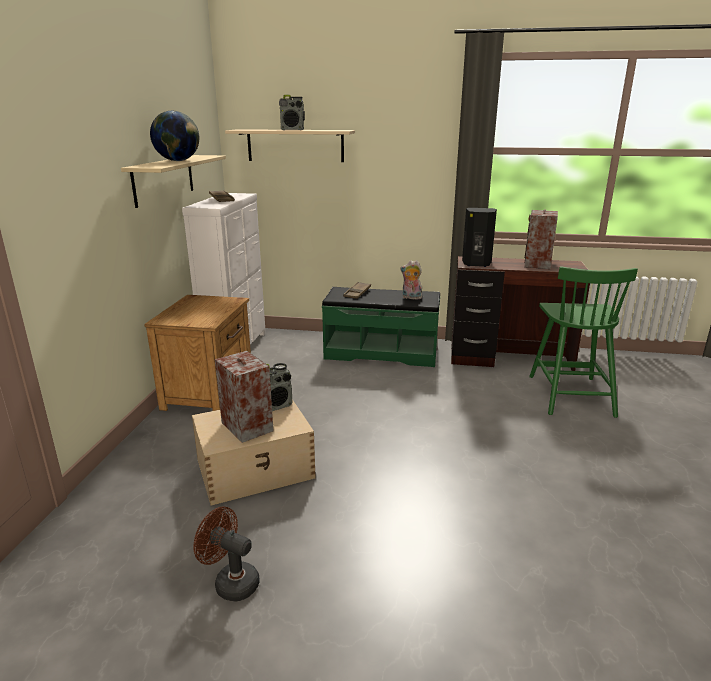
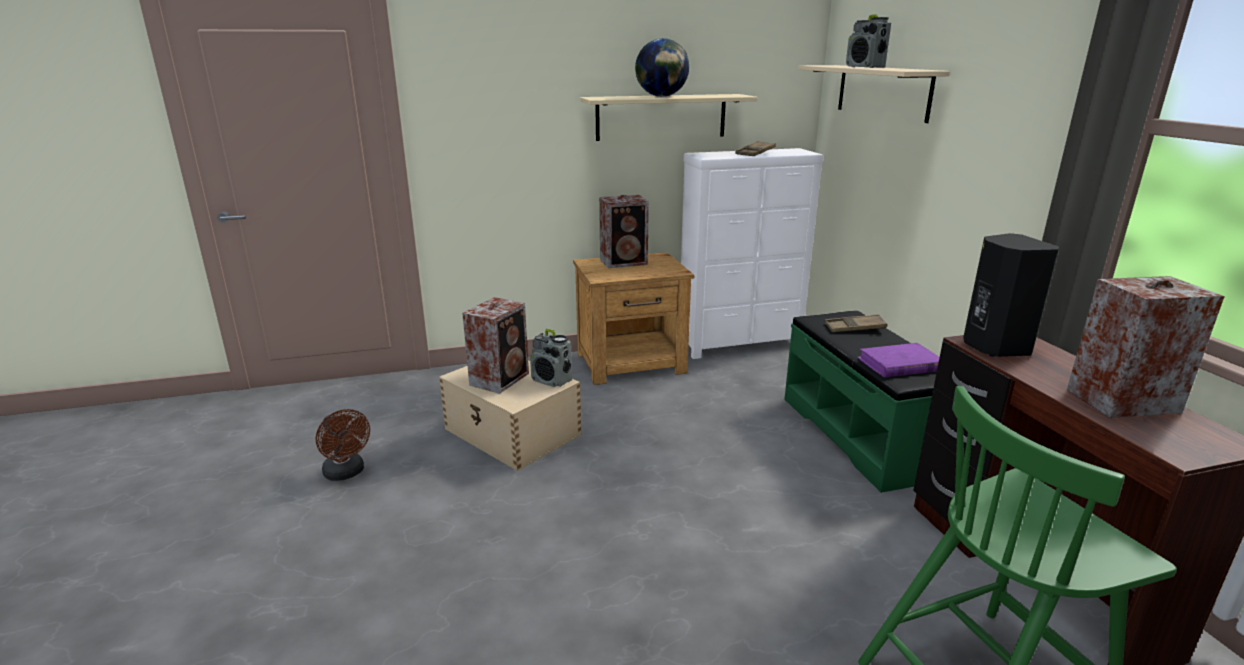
camera: 65 degrees right, 0 degrees up
(186, 309) = (625, 262): none -> speaker
(231, 582) = (347, 473): brown fan -> brown fan turned 135 degrees clockwise
(411, 298) = (900, 364): plush toy -> purple book

